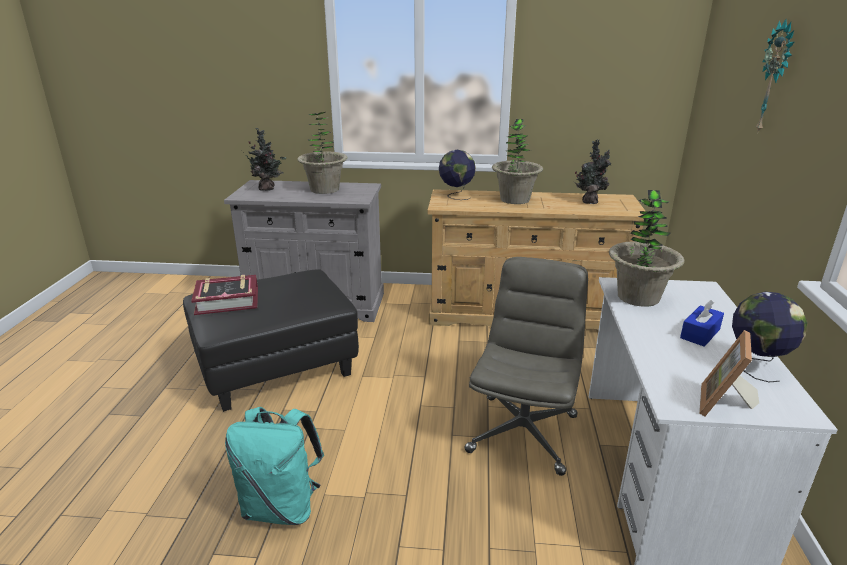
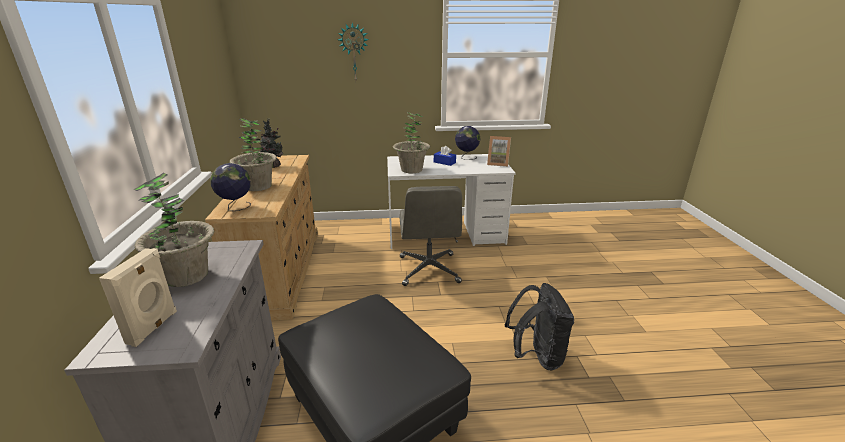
camera: 100 degrees left, 0 degrees up
(227, 300) = (386, 374): book -> none
(268, 189) = (154, 327): potted plant -> beige speaker
(282, 507) = (537, 356): turquoise backpack -> black backpack
(522, 432) = (429, 270): grey office chair -> grey office chair turned 105 degrees counterclockwise

